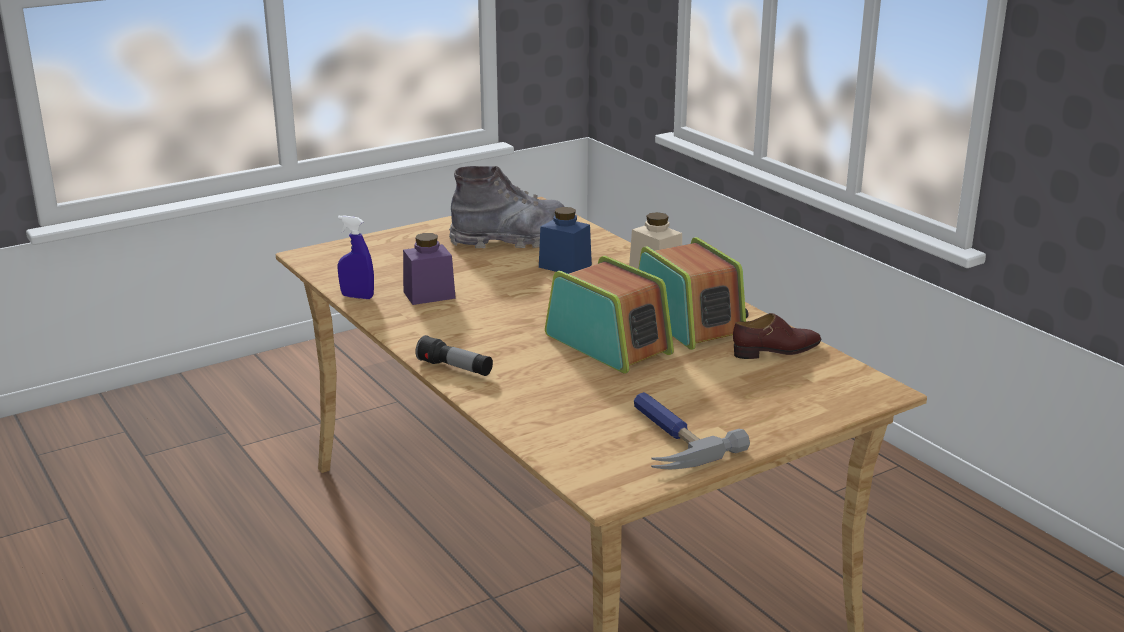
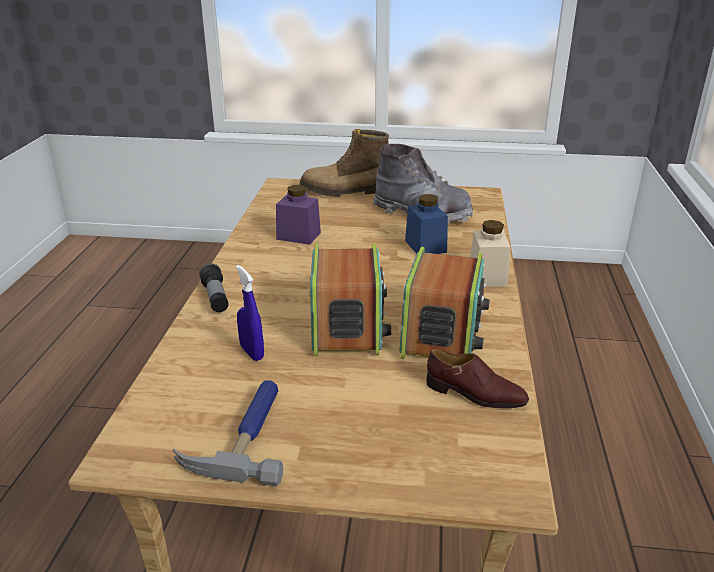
camera: 40 degrees right, 5 degrees up
(357, 297) = (256, 222): blue spray bottle -> blue spray bottle (252, 353)
(394, 241) = (345, 191): none -> boot

